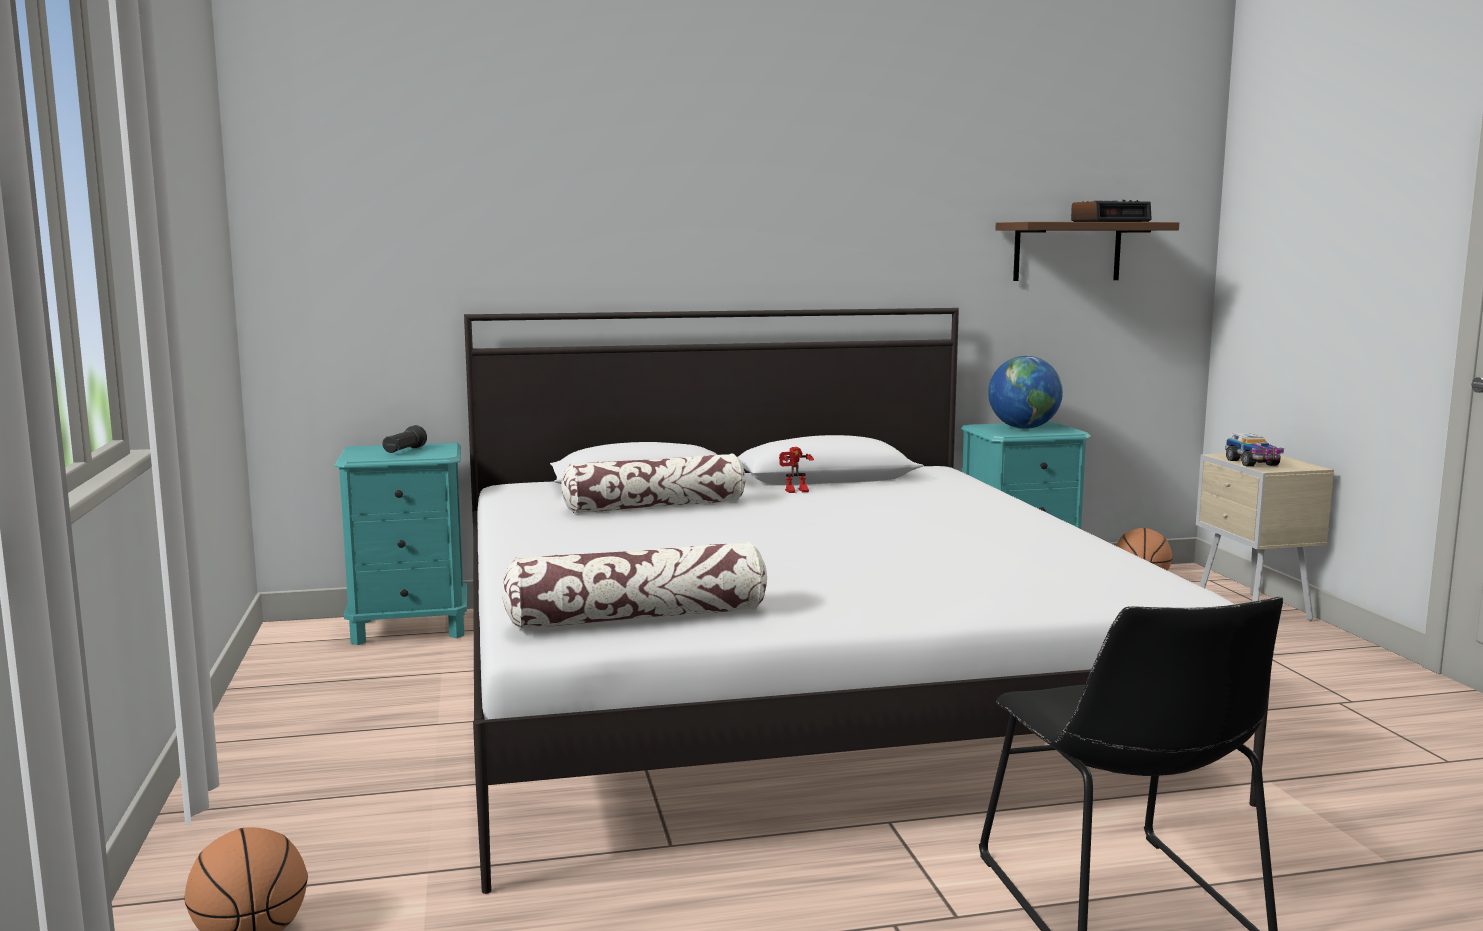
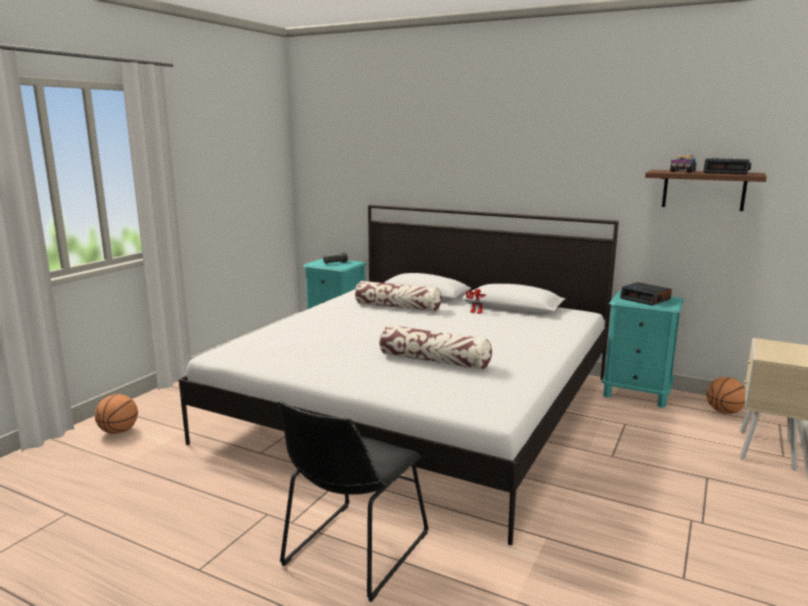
camera: 40 degrees right, 5 degrees up
(638, 617) = (261, 354): pillow -> pillow (434, 361)
(1023, 428) = (645, 299): globe -> alarm clock
(1253, 463) = (769, 351): toy truck -> toy truck (682, 171)

